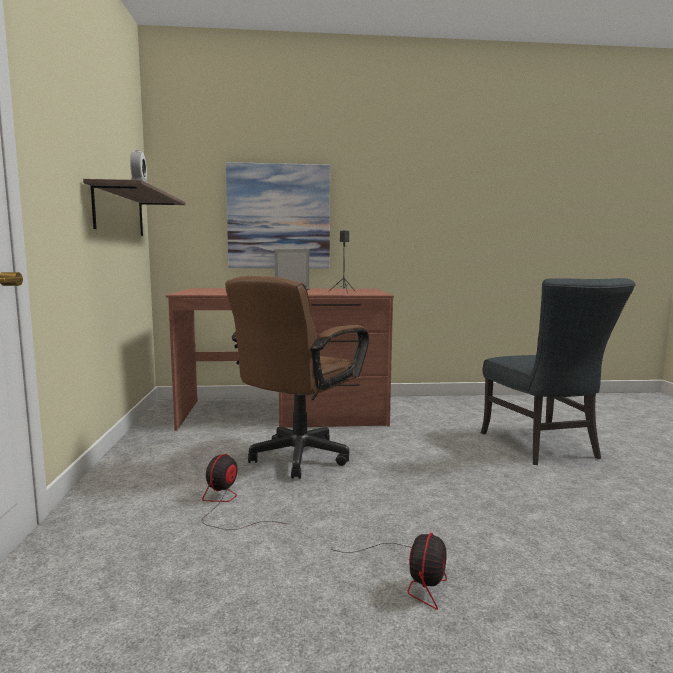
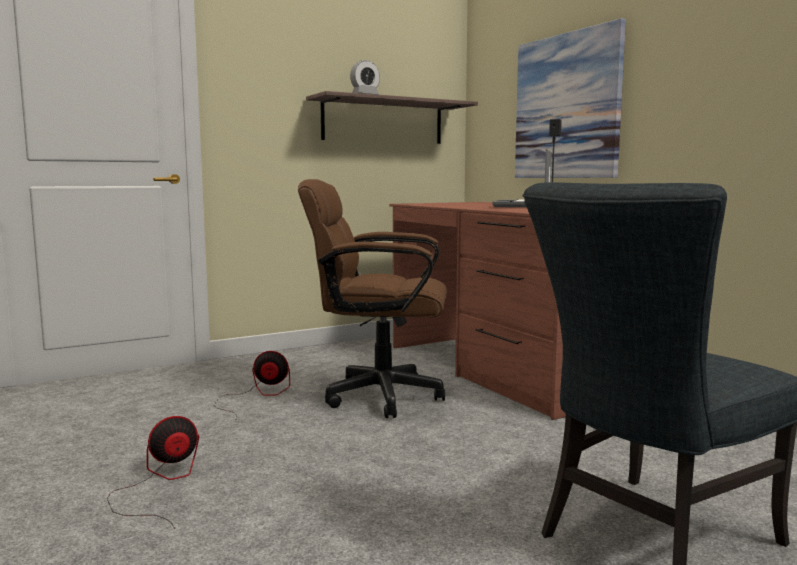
camera: 65 degrees right, 0 degrees up
(412, 576) = (161, 483): fan -> fan turned 150 degrees clockwise

